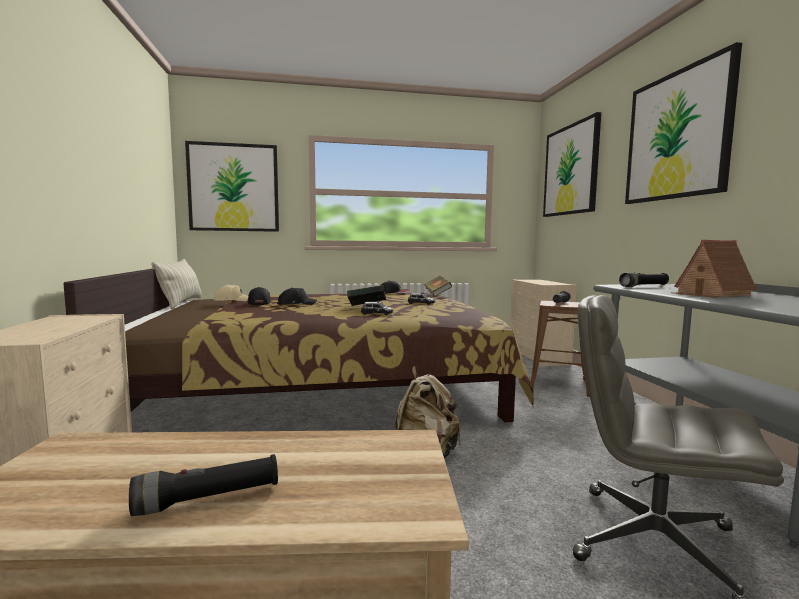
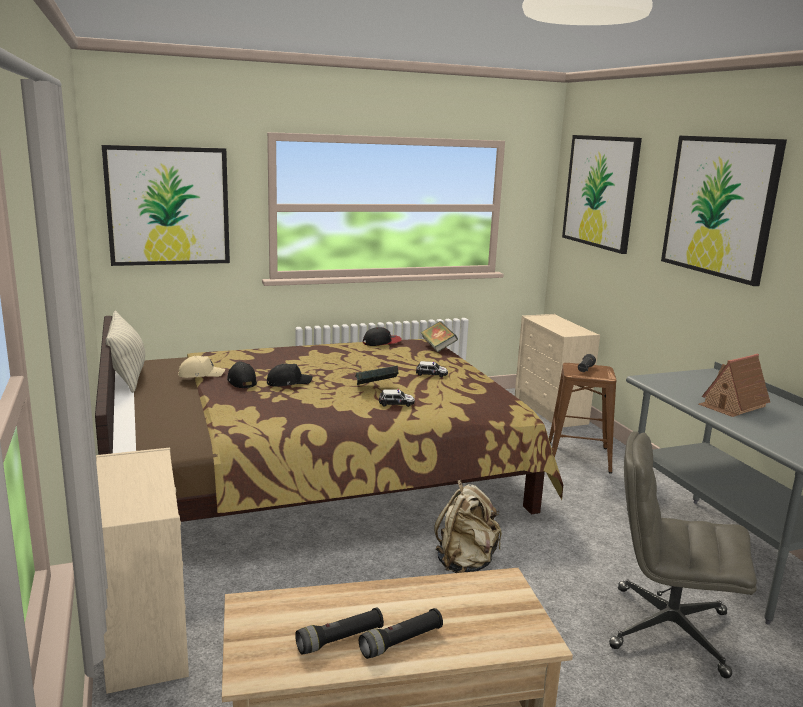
camera: 10 degrees left, 10 degrees up
(644, 286) = (674, 381): black flashlight -> black flashlight (340, 639)

